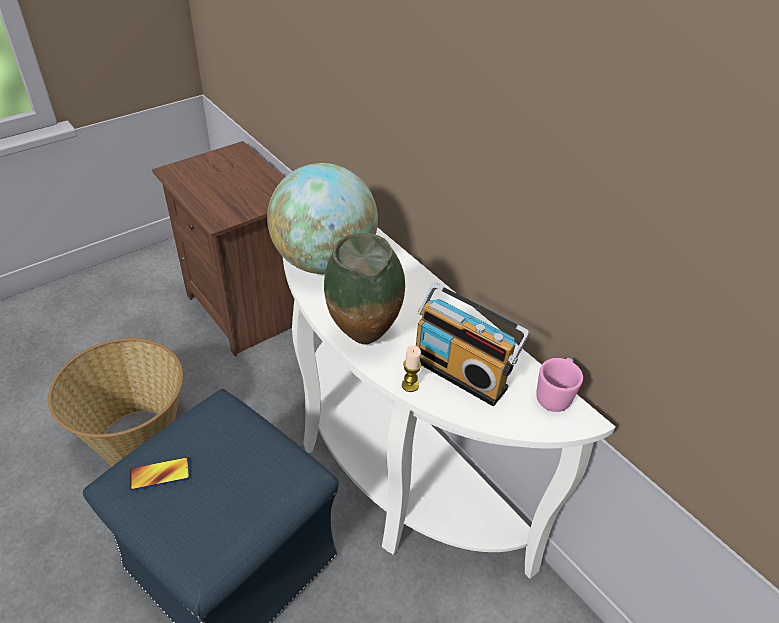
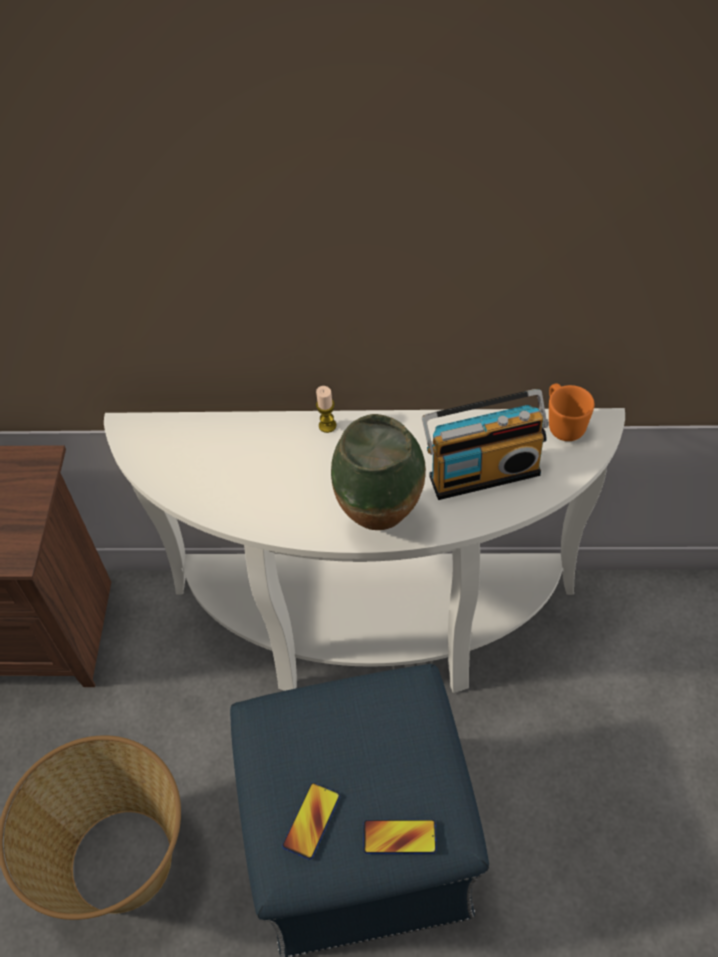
camera: 45 degrees left, 10 degrees up
(179, 534) = (399, 837): none -> phone
(324, 261) = (237, 489): globe -> none
(410, 385) = (467, 521): candle -> candle (327, 425)
(555, 395) = (563, 424): pink mug -> orange mug

